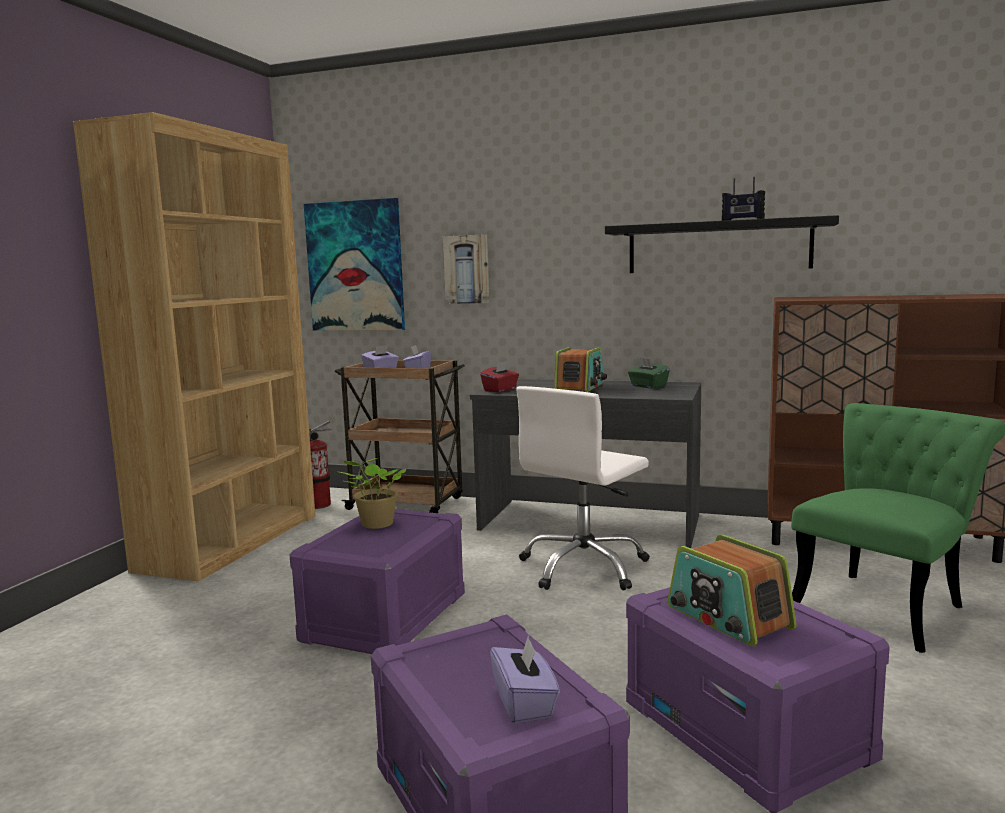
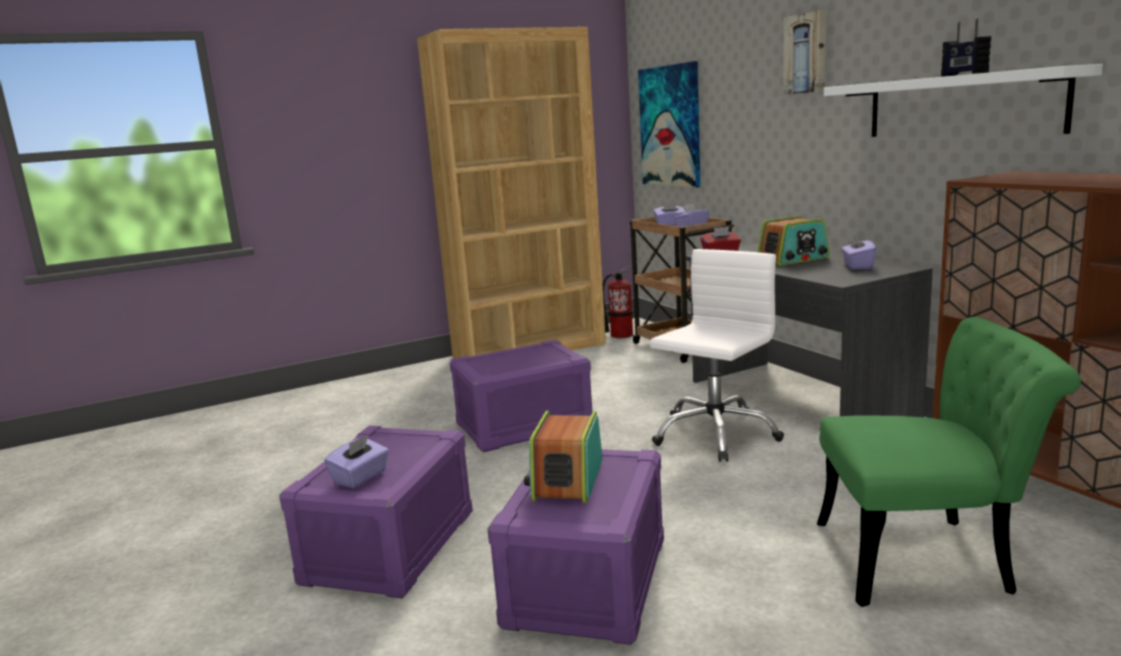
camera: 45 degrees right, 5 degrees up
(375, 525) = (528, 353): potted plant -> none
(467, 269) = (743, 130): picture -> picture (806, 53)
(584, 567) = (715, 434): white office chair -> white office chair turned 135 degrees clockwise
(648, 386) = (857, 266): green tissue box -> purple tissue box
(718, 247) = (961, 105): black shelf -> white shelf

